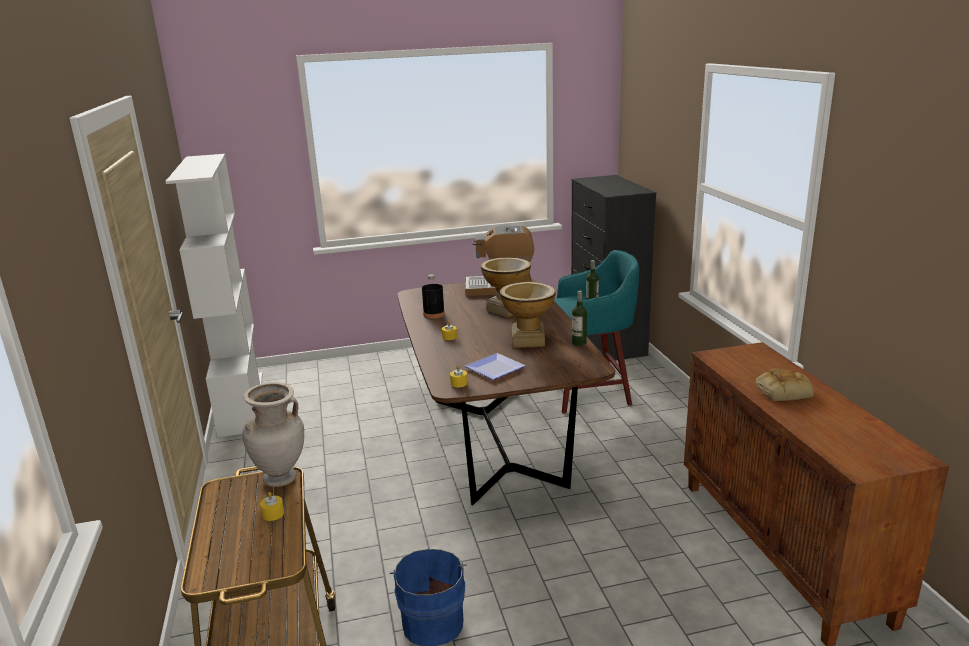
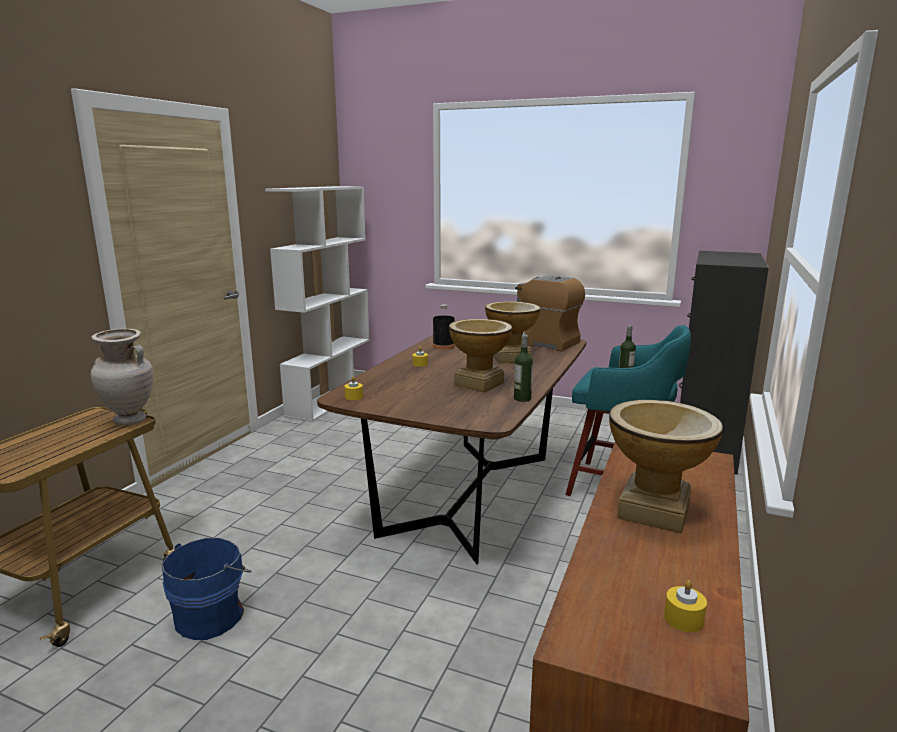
camera: 35 degrees right, 5 degrees down
(273, 514) = (80, 440): yellow candle -> yellow candle (683, 619)
(495, 368) = (406, 395): plate -> none
(783, 391) = (654, 511): bread -> vase

